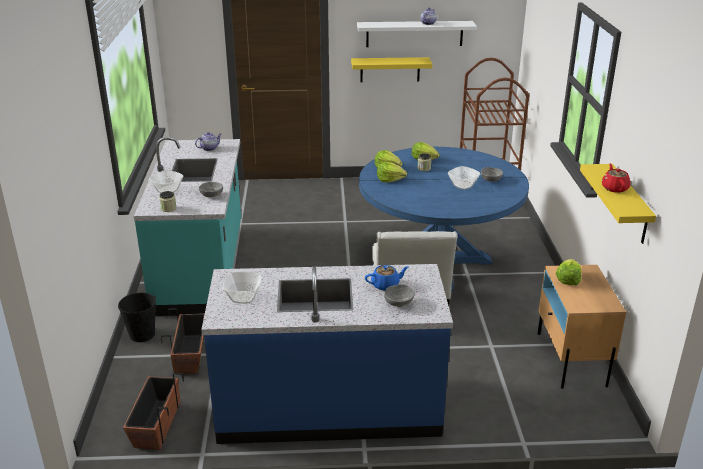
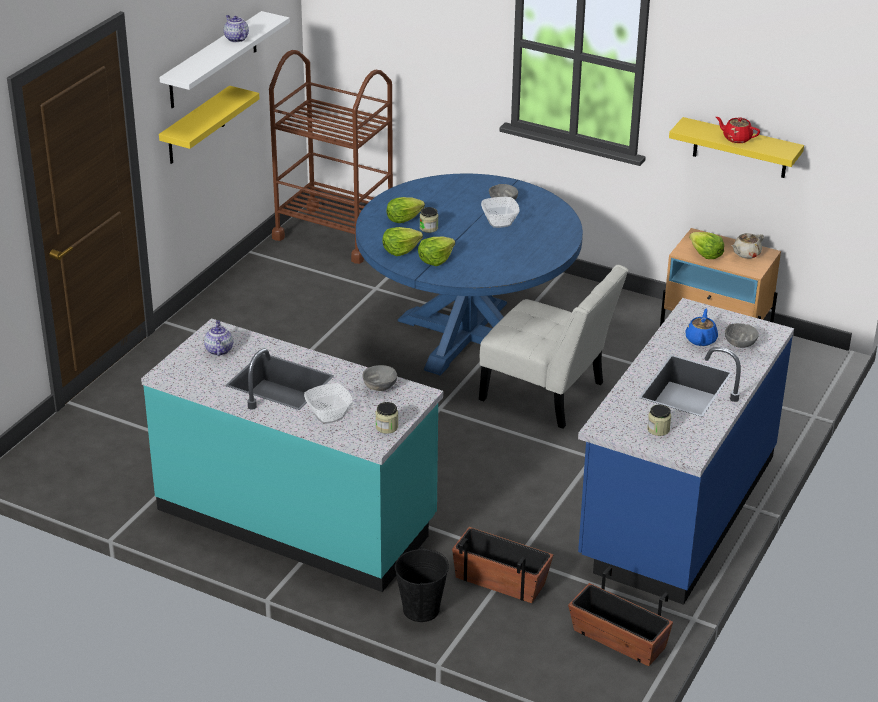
camera: 60 degrees left, 5 degrees up
(243, 298) = (658, 429): bowl -> jar
(595, 297) = (746, 254): none -> beige teapot

